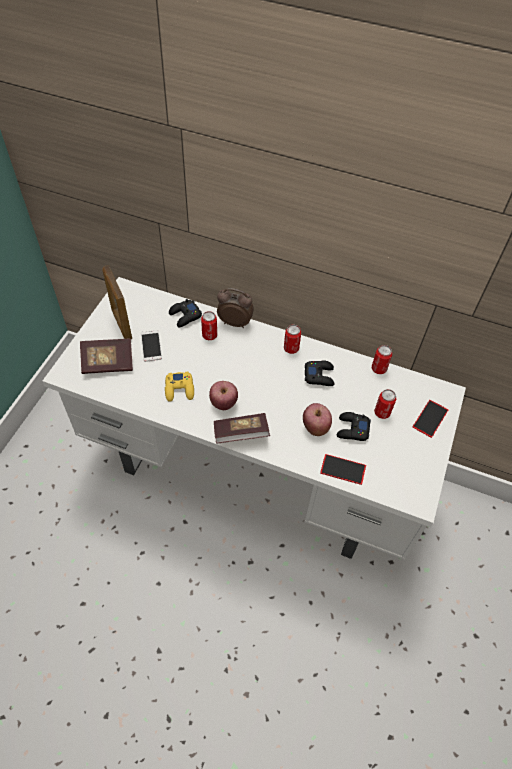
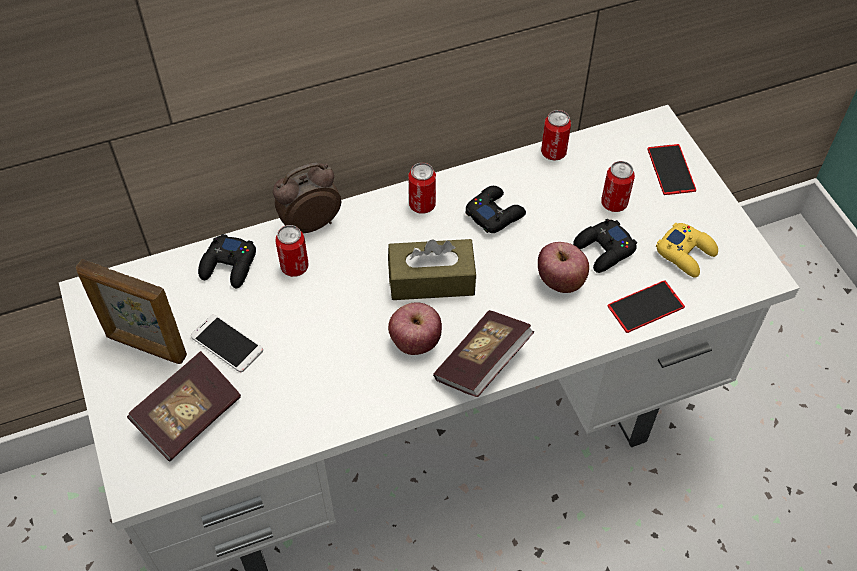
camera: 40 degrees left, 0 degrees up
(180, 389) = (336, 370): yellow game controller -> yellow game controller (686, 253)
(259, 383) = (431, 280): none -> brown tissue box

